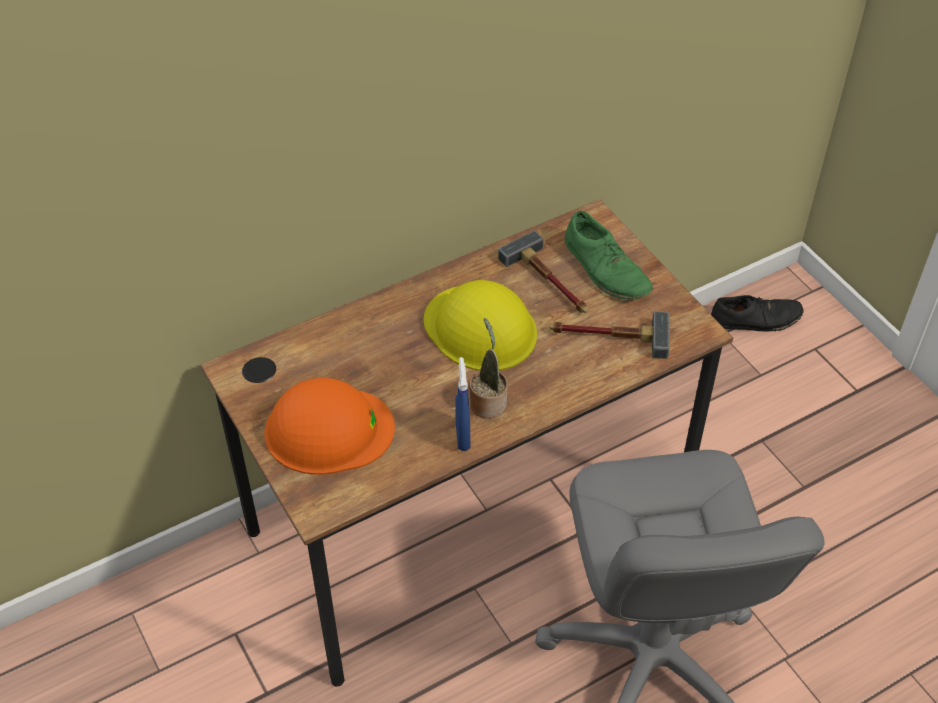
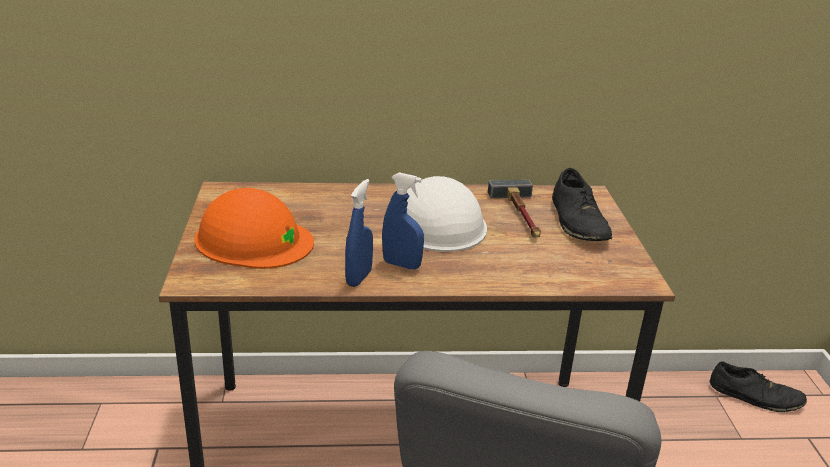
camera: 25 degrees right, 20 degrees down
(480, 328) = (437, 223): yellow hard hat -> white hard hat
(487, 402) = (401, 265): potted plant -> blue spray bottle
(606, 269) = (578, 221): green shoe -> black shoe
(608, 336) = (548, 259): hammer -> none

